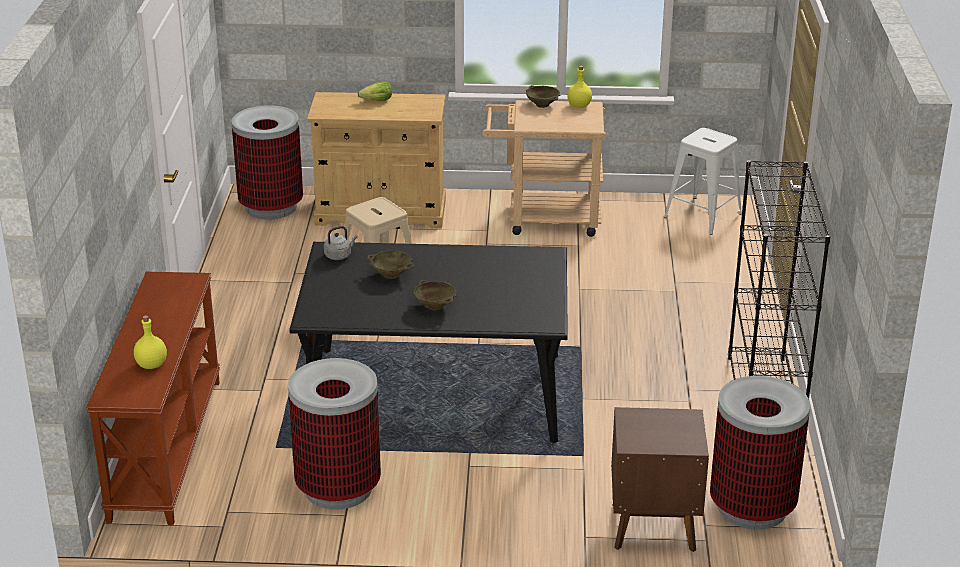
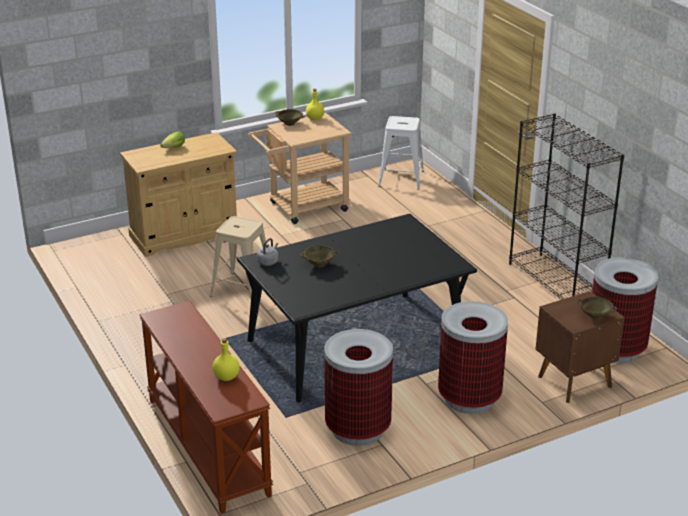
camera: 30 degrees left, 0 degrees up
(271, 207) = (98, 252): trash can -> trash can (469, 398)
(435, 306) = (373, 275): beige bowl -> beige bowl (595, 316)

